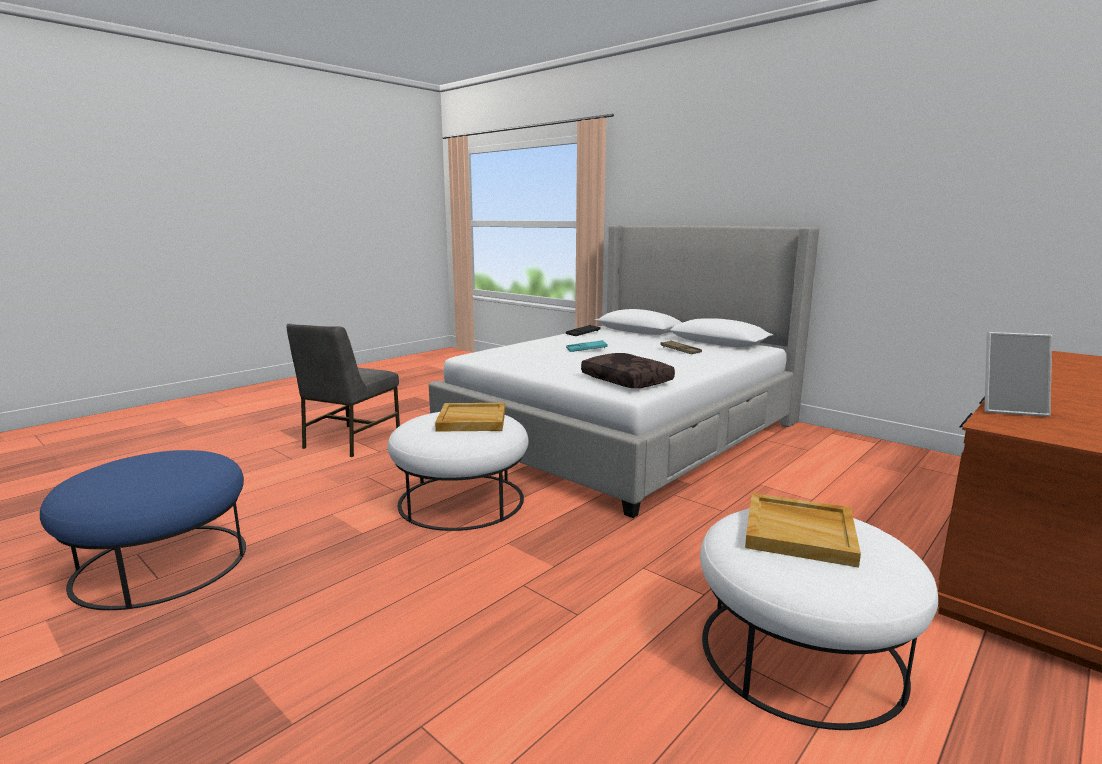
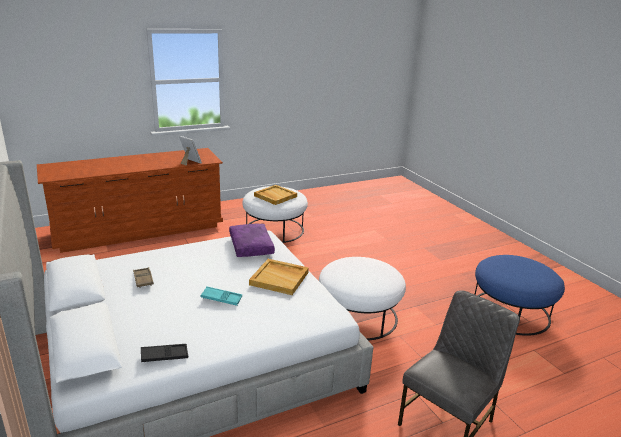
camera: 160 degrees left, 10 degrees up
(471, 420) = (354, 273): beige tray -> beige tray (280, 278)
(628, 380) = (250, 246): brown pillow -> purple pillow

